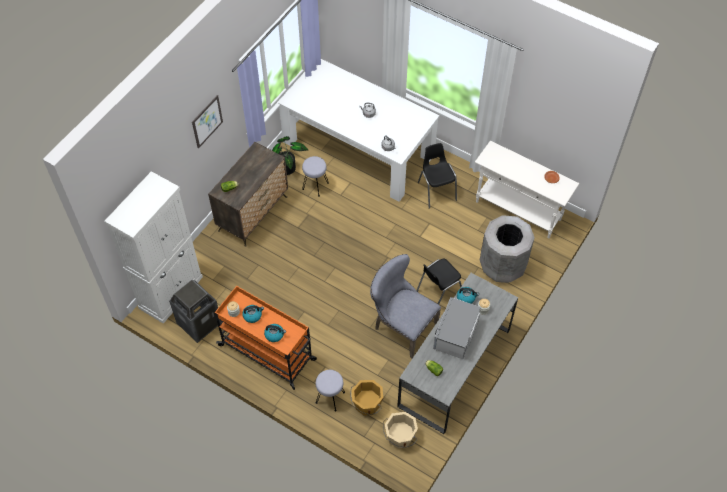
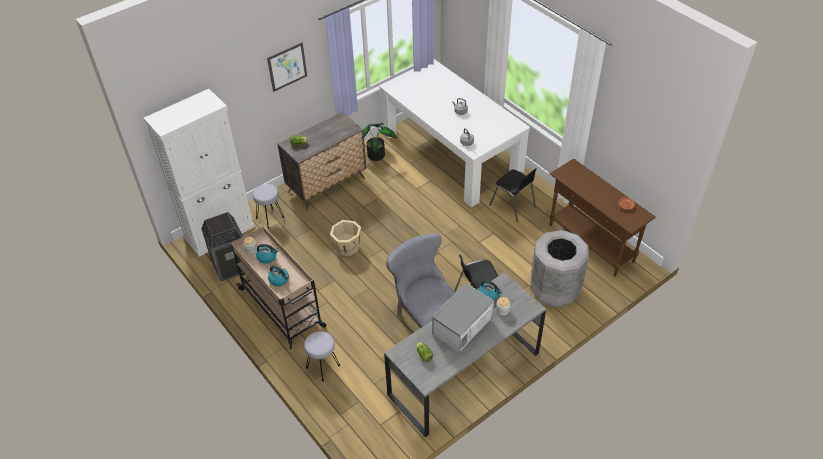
camera: 20 degrees right, 10 degrees down
(268, 353) = (282, 308): orange cart -> beige cart
(315, 185) = (396, 175): grey stool -> grey stool (270, 217)
(367, 404) = (357, 384): orange bucket -> none
(400, 437) = (377, 426): beige bucket -> beige bucket (347, 247)
(436, 191) = (513, 206): black chair -> black chair turned 135 degrees clockwise
(518, 211) = (591, 243): white console table -> brown console table

